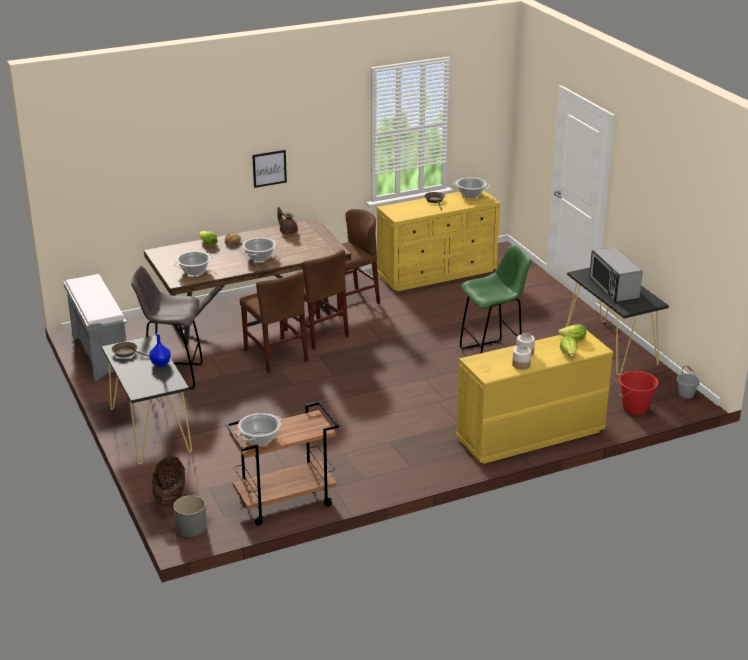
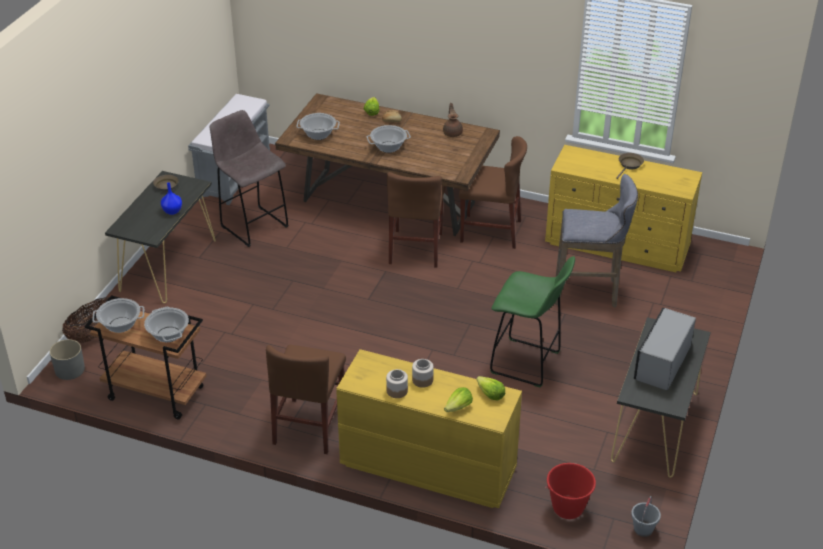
camera: 45 degrees right, 10 degrees up
(269, 168) = (455, 59): picture -> none
(275, 355) = (352, 251): brown chair -> brown chair (309, 425)
(462, 303) = (589, 291): none -> grey stool
(470, 194) = (677, 175): cooking pot -> cooking pot (168, 334)

